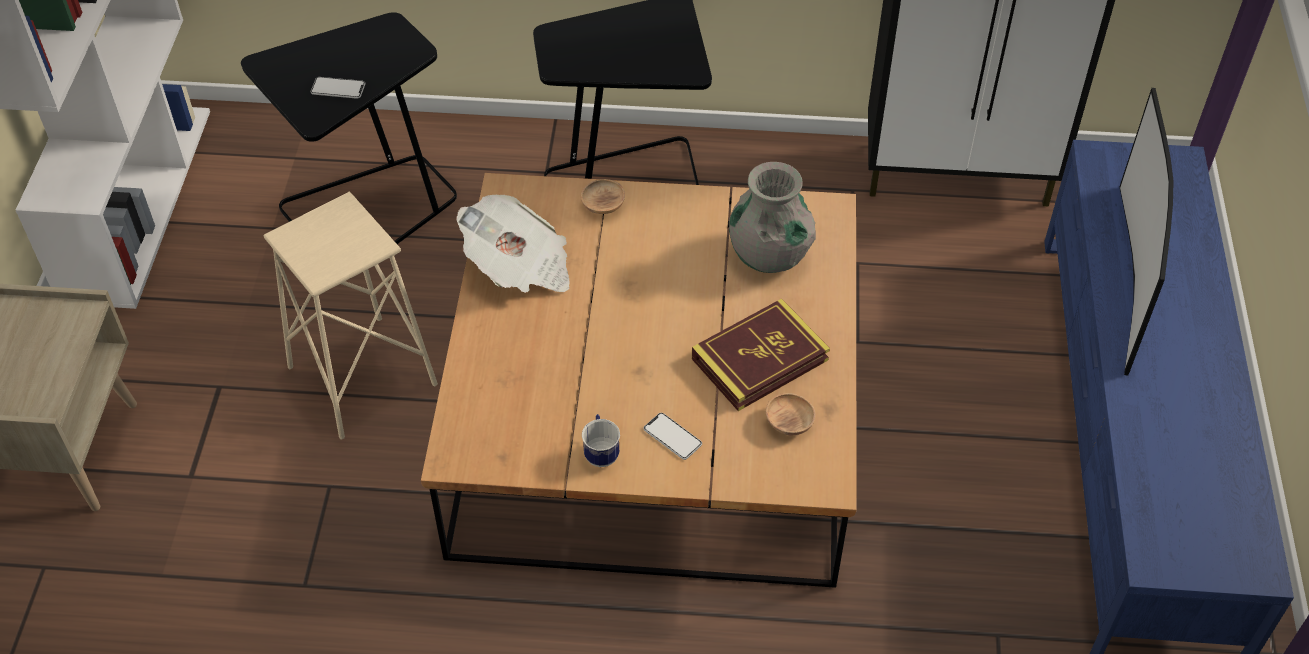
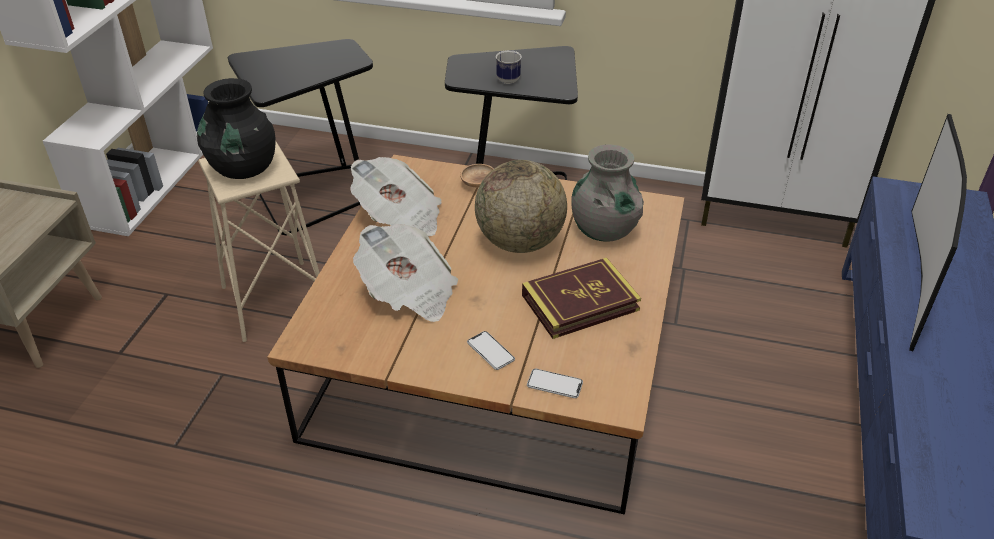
camera: 10 degrees right, 10 degrees down
(327, 242) = (244, 169): none -> black vase
(338, 89) = (291, 77): phone -> phone (554, 384)
(560, 373) = (409, 292): none -> newspaper
(601, 452) = (425, 355): mug -> mug (508, 78)
(673, 285) = (520, 242): none -> globe
(789, 423) = (595, 353): brown bowl -> none

